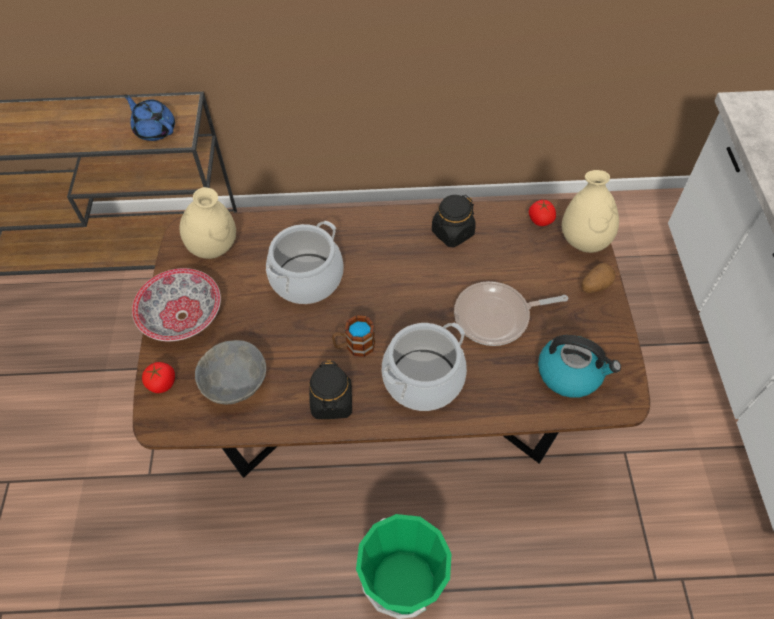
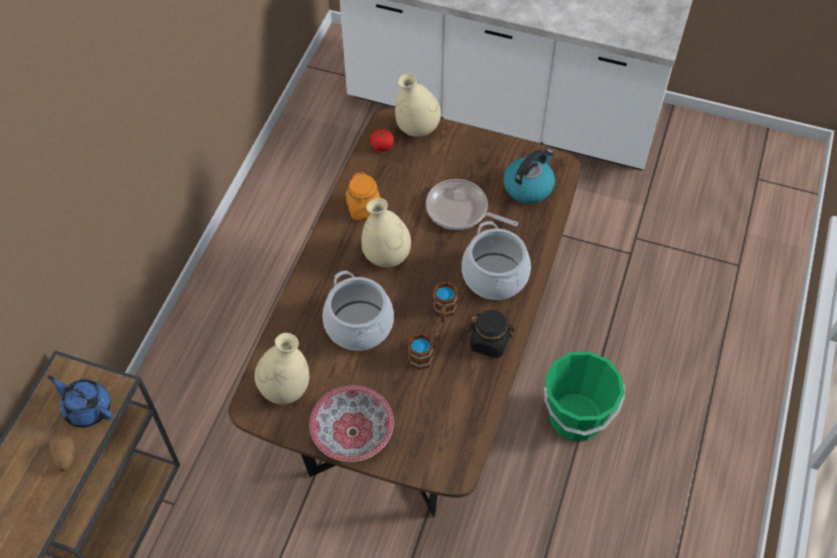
camera: 70 degrees left, 0 degrees up
(155, 130) = (87, 408): blue teapot -> blue teapot turned 60 degrees clockwise
(162, 383) = (418, 462): tomato -> none
(236, 385) = (444, 406): grey bowl -> none
(293, 346) = (425, 355): none -> mug
(400, 272) = (386, 257): none -> beige vase
(452, 233) = (364, 207): black jar -> orange jar
(496, 317) = (460, 210): frying pan -> frying pan turned 105 degrees clockwise
(595, 285) = (461, 140): potato -> potato (65, 457)

